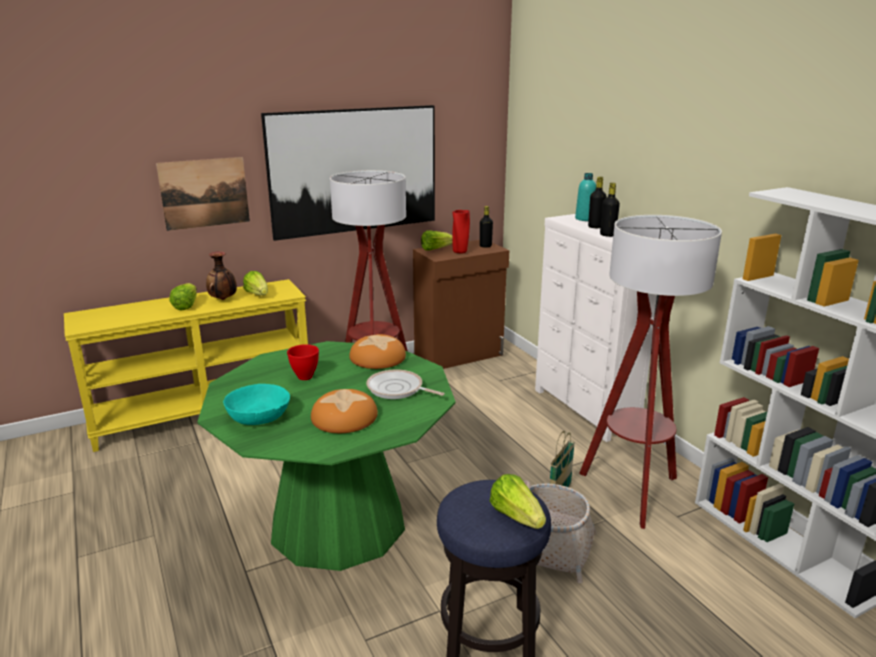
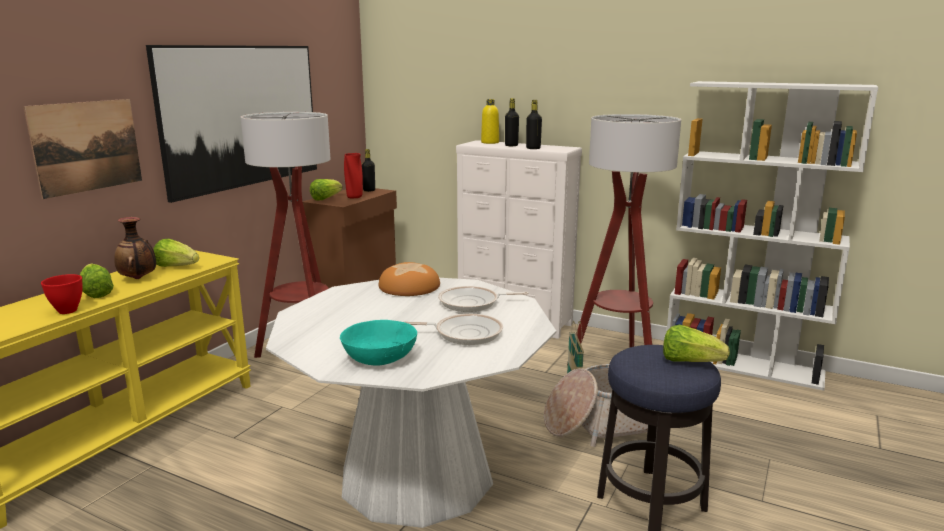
camera: 35 degrees left, 5 degrees down
(306, 377) = (366, 316): red bowl -> red bowl (68, 311)
(338, 523) = (416, 476): green dining table -> white dining table
(344, 417) = (464, 333): bread -> frying pan
(585, 219) = (490, 142): turquoise bottle -> yellow bottle

